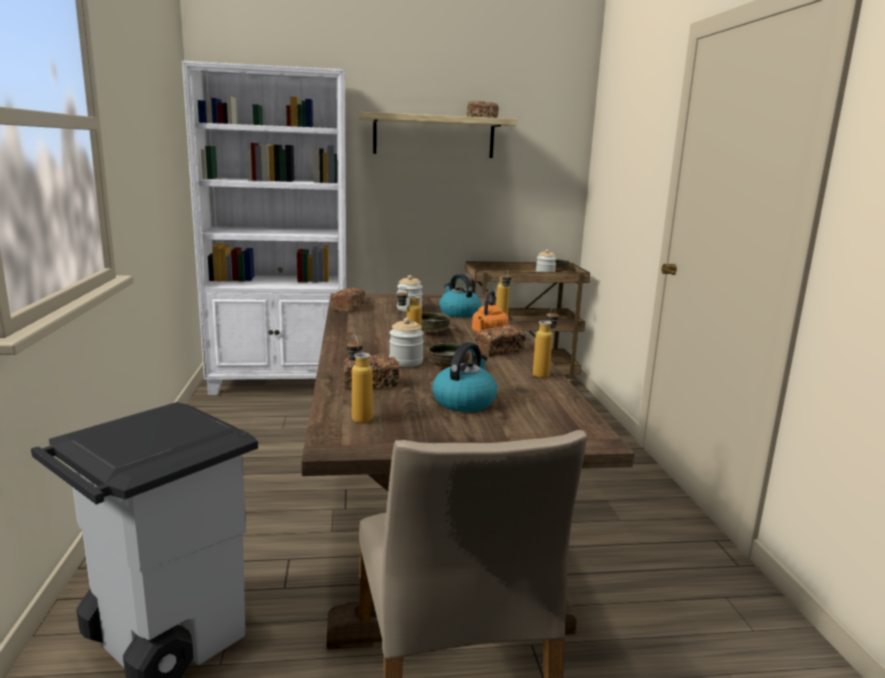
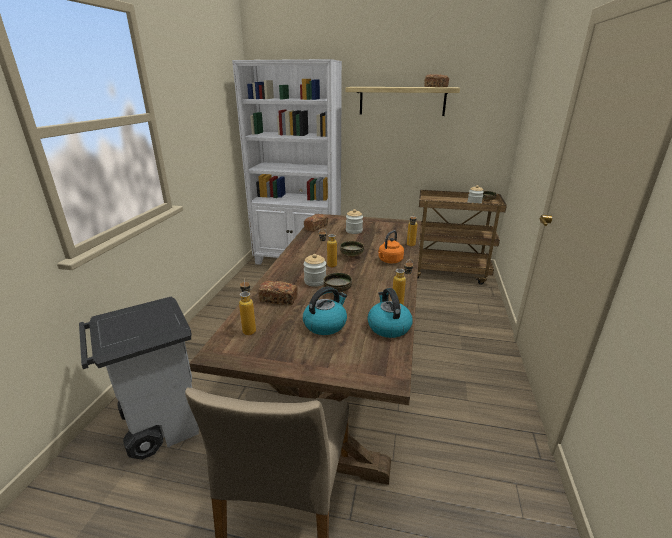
camera: 20 degrees right, 10 degrees up
(458, 313) = (384, 237): kettle -> kettle (388, 327)
(499, 351) = (386, 277): bread -> none

